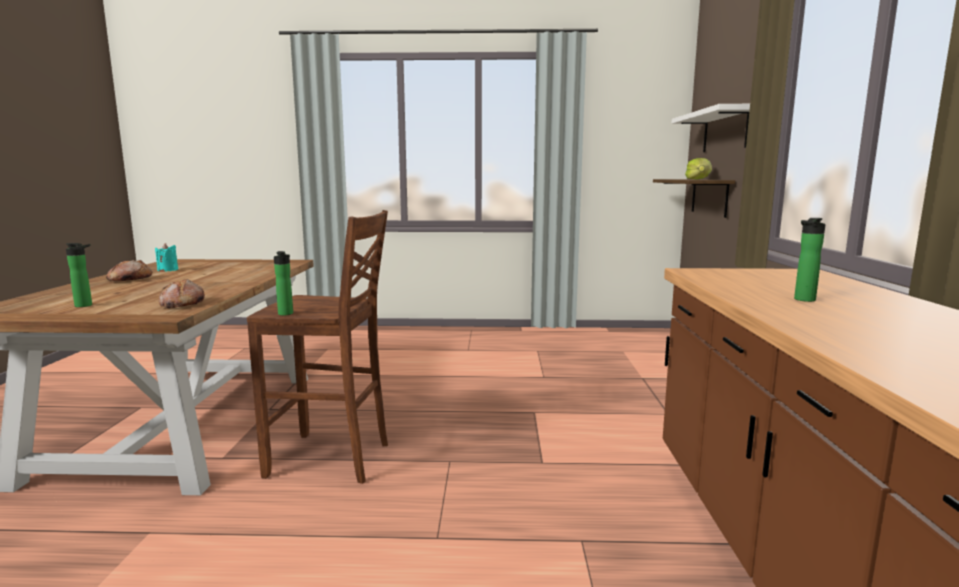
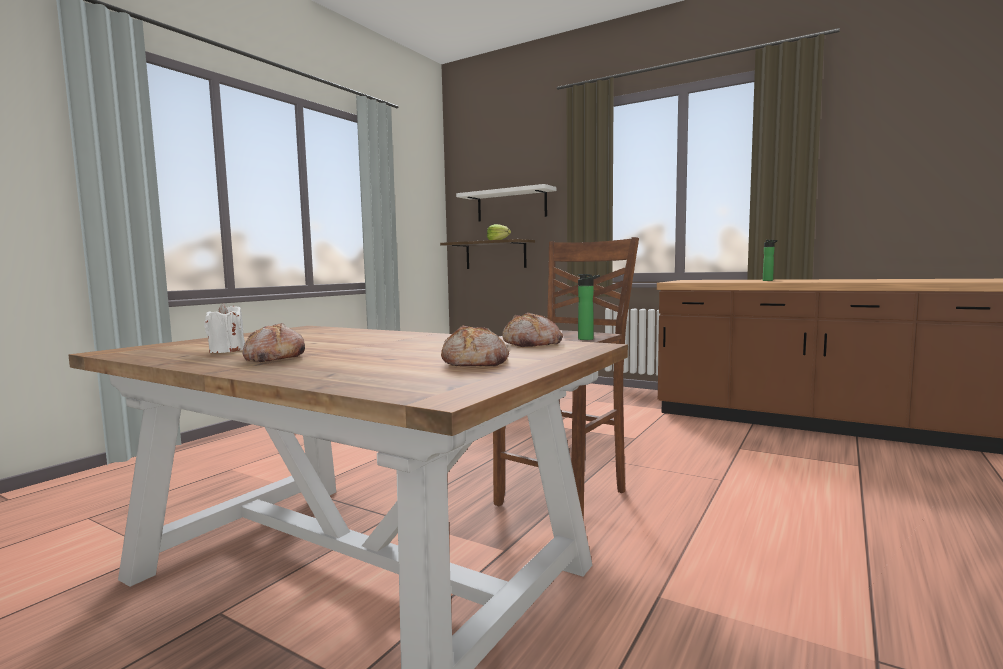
camera: 60 degrees left, 5 degrees down
(86, 305) = (476, 363): bottle -> bread
(168, 270) = (227, 351): turquoise candle -> white candle

